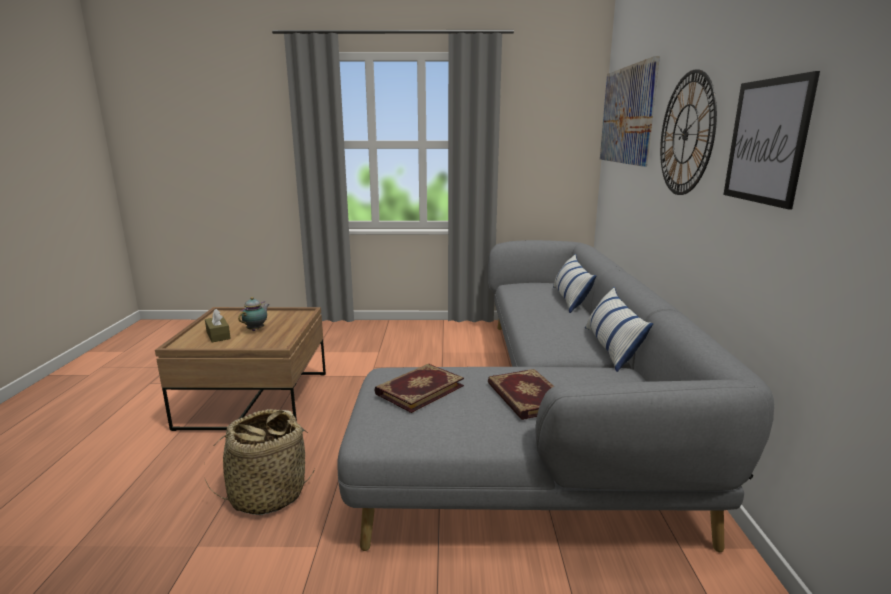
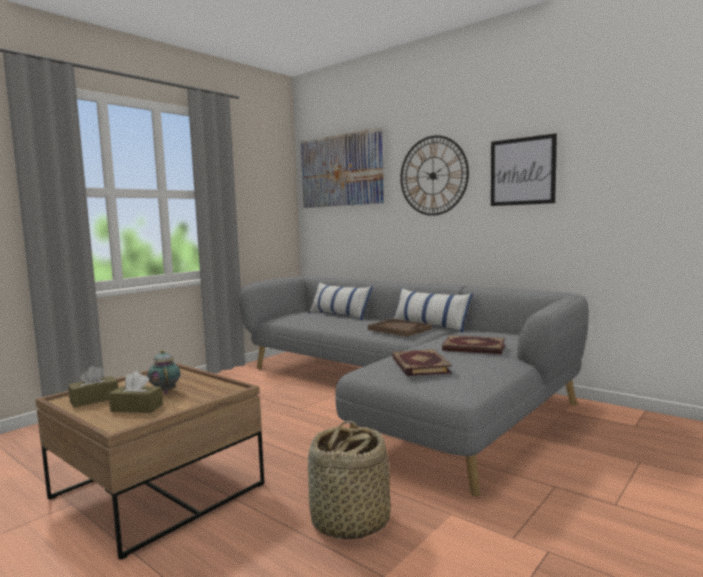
camera: 50 degrees left, 10 degrees down
(226, 319) = (94, 399): none -> brown tissue box
(559, 339) = (399, 329): none -> brown tray

